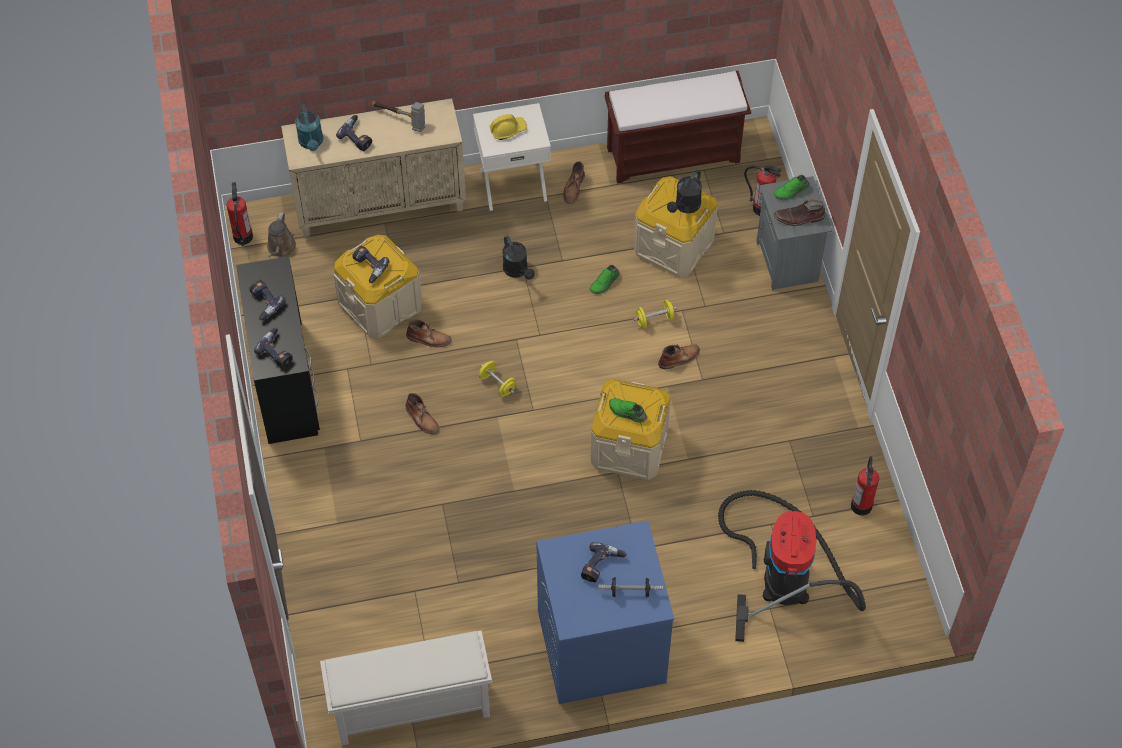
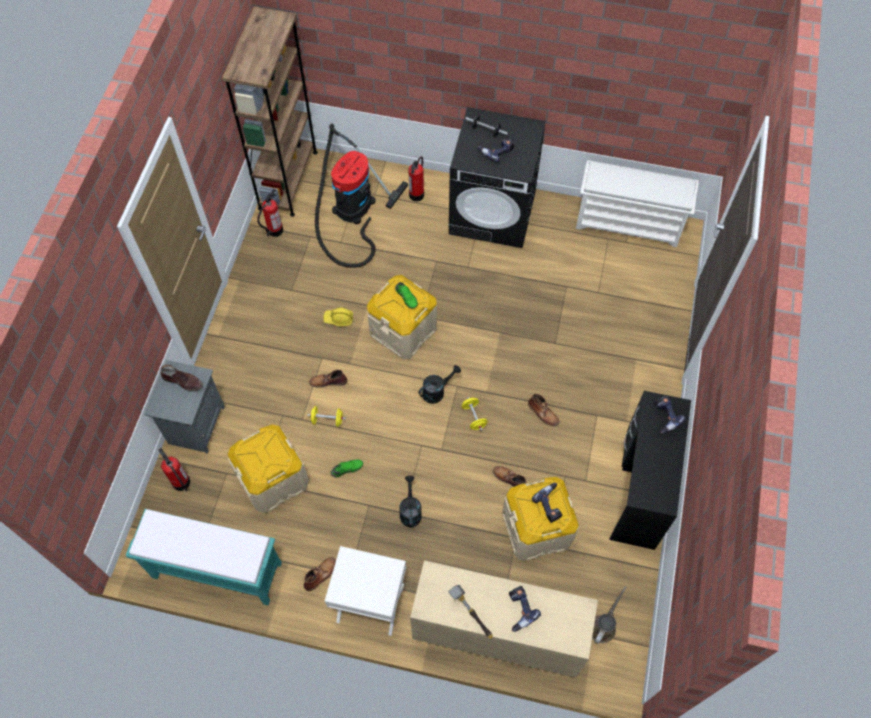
camera: 155 degrees left, 5 degrees up
(242, 237) = (634, 655): fire extinguisher -> fire extinguisher (416, 195)
(263, 303) = (663, 466): power drill -> none
(311, 143) = (565, 622): turquoise watering can -> none
(422, 419) = (543, 413): brown boot -> brown boot turned 150 degrees clockwise
(508, 130) = (369, 581): yellow hard hat -> yellow hard hat (338, 319)
(600, 647) = (493, 213): blue washing machine -> black washing machine
(674, 154) = (215, 570): brown bench -> turquoise bench
(685, 207) = (259, 448): black watering can -> black watering can (437, 391)
(791, 192) = (172, 406): green shoe -> none
(895, 581) = (288, 180): none -> brown bookcase

